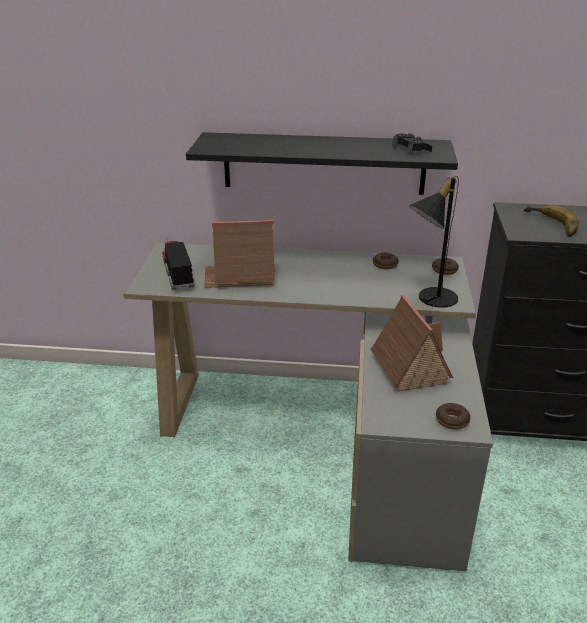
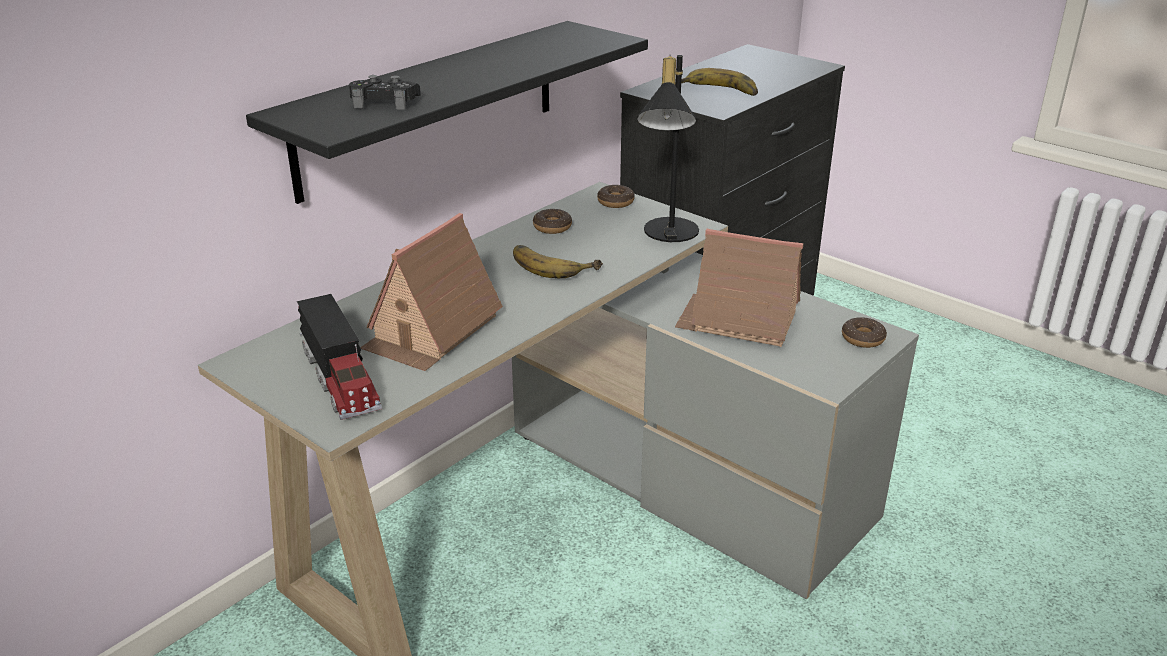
camera: 55 degrees left, 0 degrees up
(178, 273) = (340, 378): toy truck -> toy truck turned 135 degrees counterclockwise
(345, 280) = (554, 264): none -> banana
(411, 149) = (566, 42): black game controller -> black game controller (385, 102)

